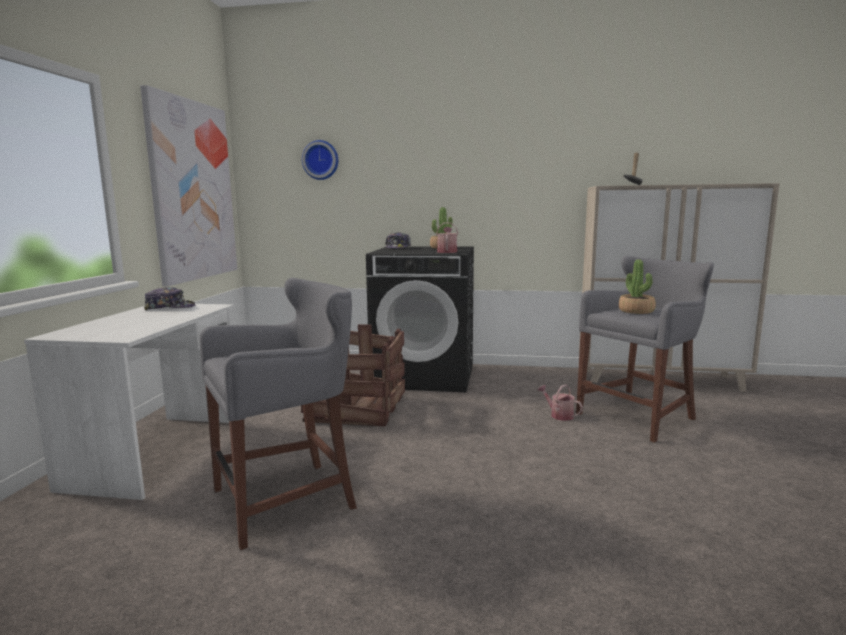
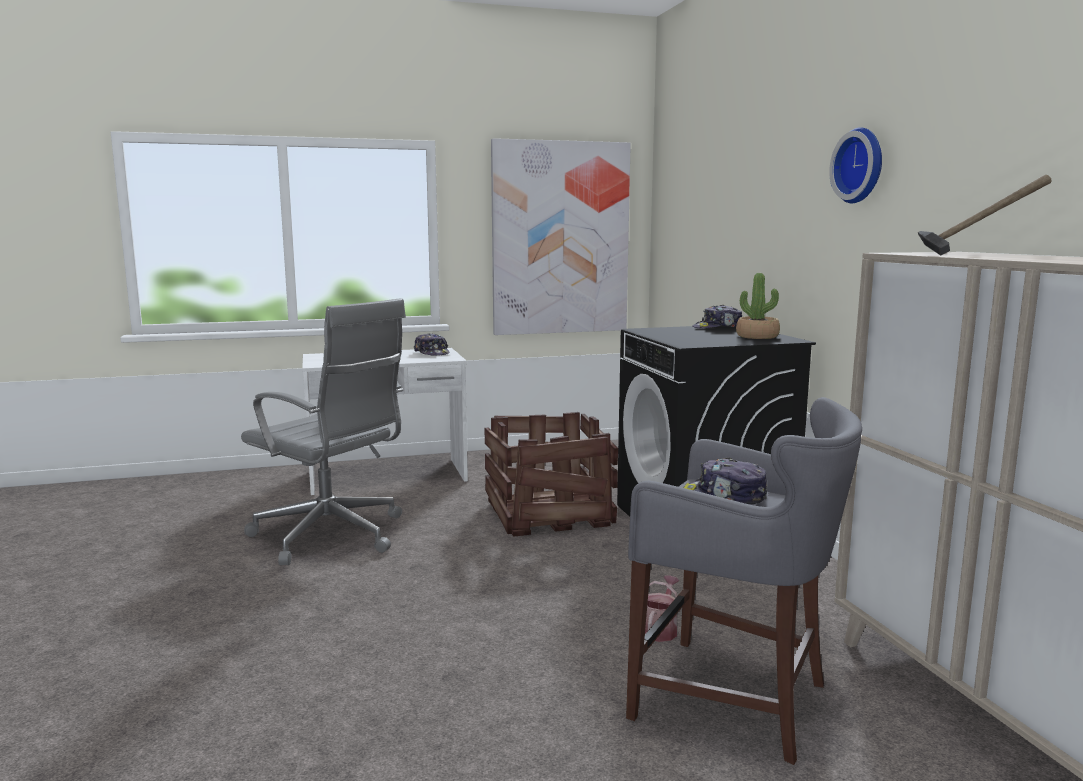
camera: 65 degrees right, 0 degrees up
(288, 499) = (332, 536): grey stool -> grey office chair
(321, 160) = (701, 198): wall clock -> wall clock (861, 166)
(447, 251) = (696, 341): watering can -> none
(636, 311) = (724, 496): potted plant -> cap

